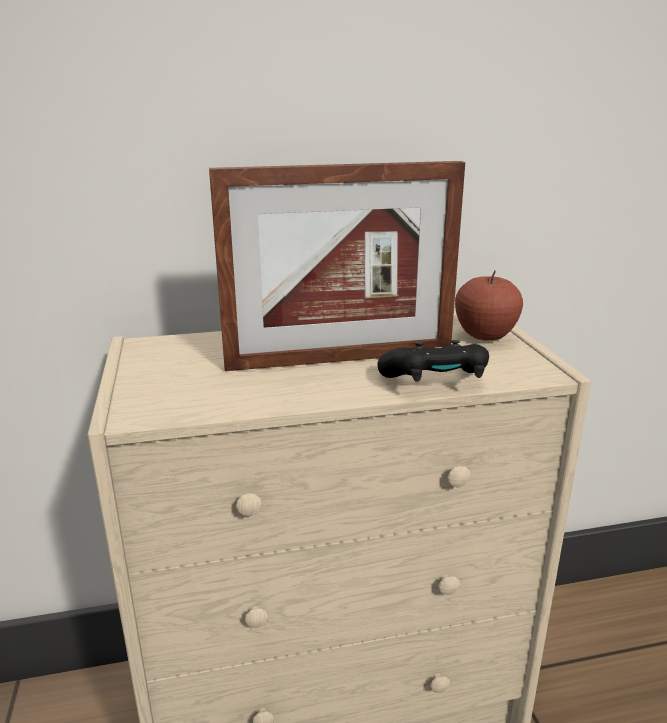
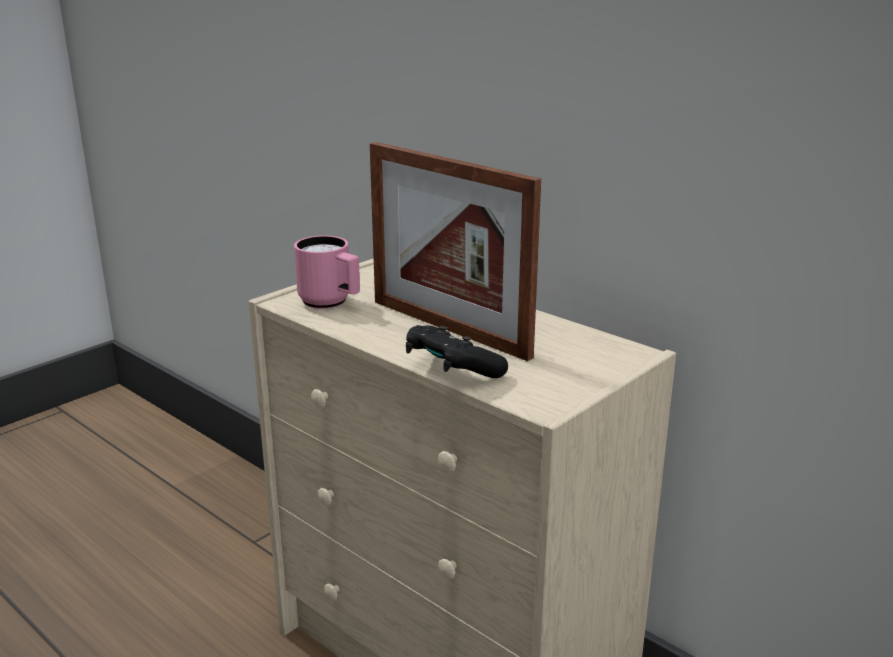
camera: 55 degrees right, 0 degrees up
(188, 391) = (331, 303): none -> pink mug
(485, 335) = (585, 365): apple -> none

